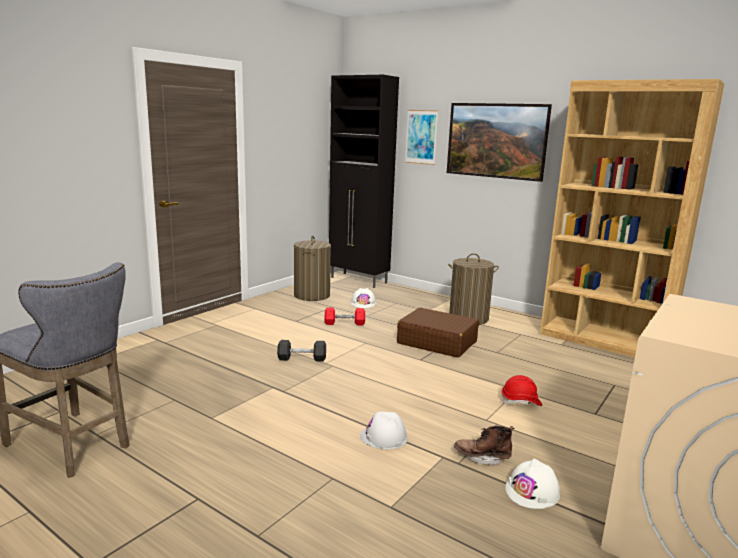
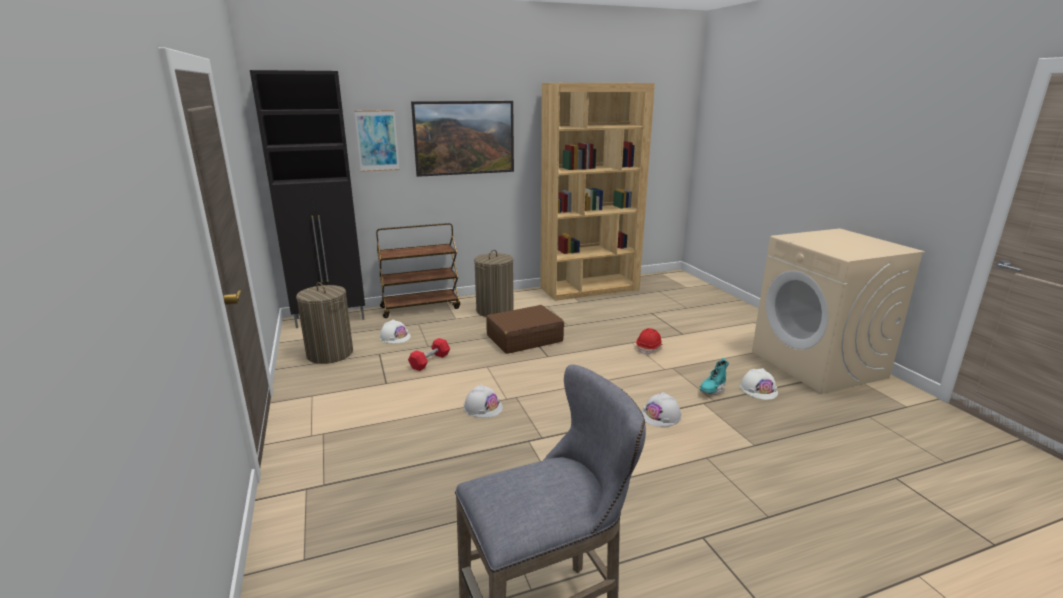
camera: 55 degrees left, 5 degrees up
(302, 358) = (483, 407): grey dumbbell -> white hard hat
(424, 295) = (421, 307): none -> brown cart
(482, 458) = (712, 390): brown boot -> turquoise boot

